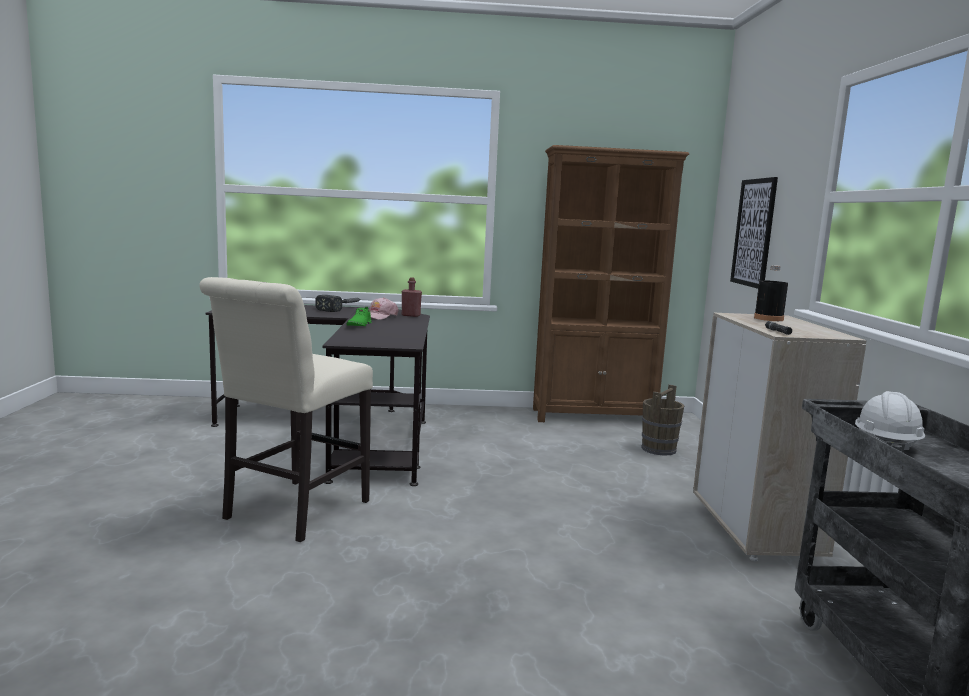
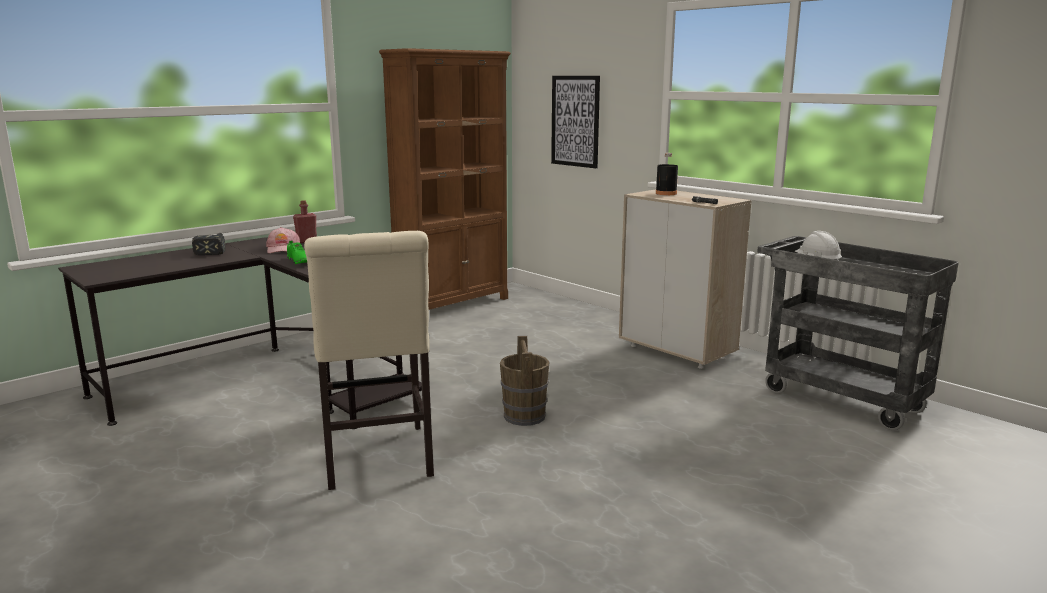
camera: 40 degrees left, 5 degrees up
(659, 449) = (539, 316): brown bucket -> brown bucket (524, 416)

